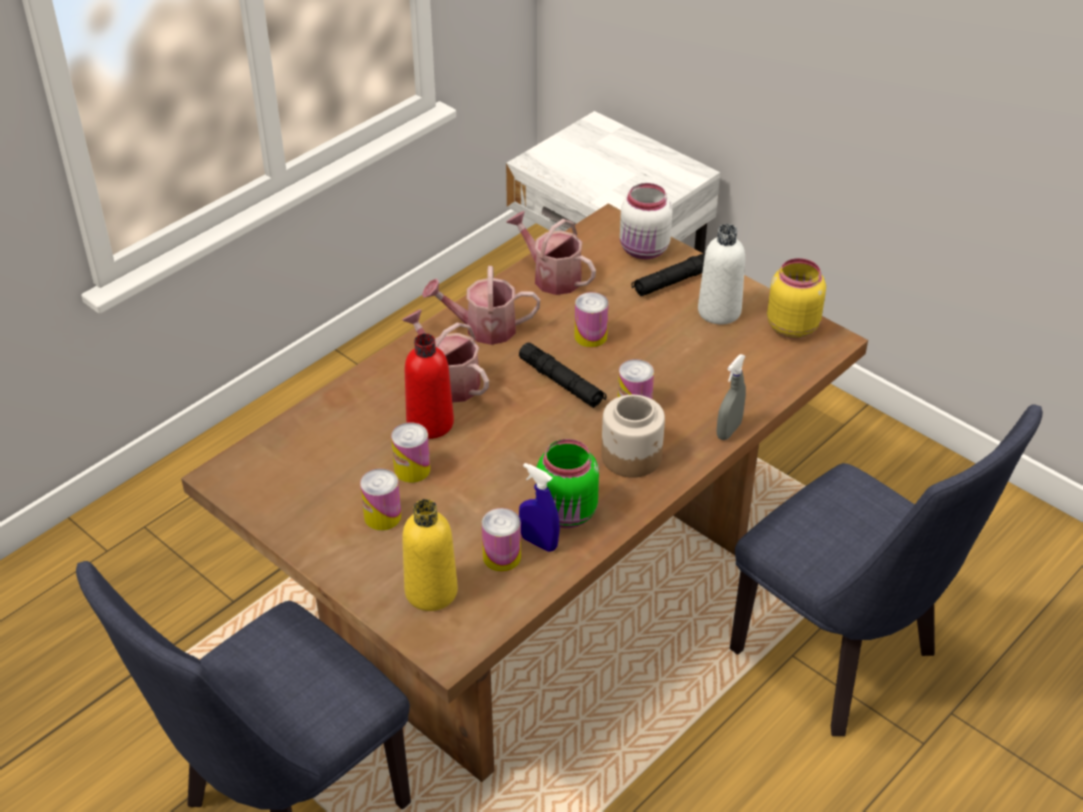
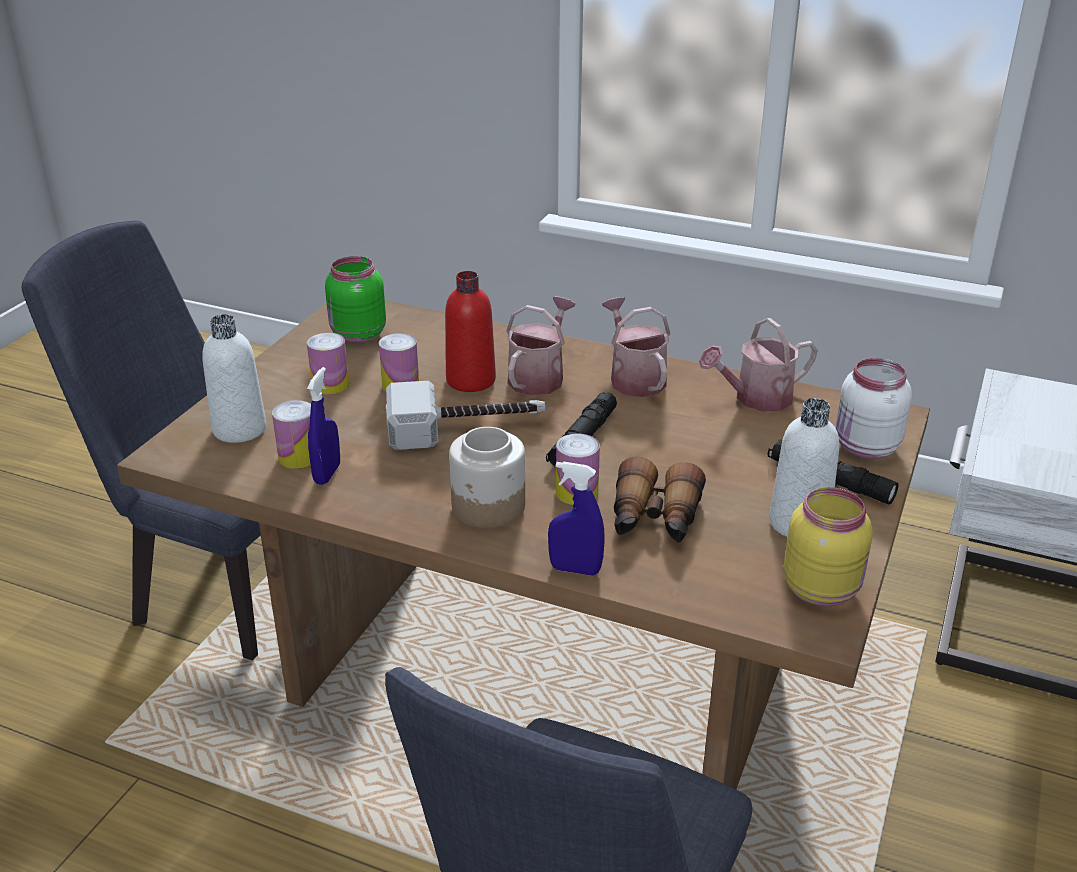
camera: 70 degrees right, 10 degrees down
(431, 592) = (239, 429): yellow bottle -> white bottle
(509, 443) = (466, 428): none -> hammer
(551, 276) = (756, 398): watering can -> watering can turned 135 degrees counterclockwise
(567, 514) = (376, 483): green jar -> green jar (357, 335)
(590, 336) = (673, 442): can -> none
(686, 376) = (654, 519): none -> binoculars
(728, 431) = (575, 569): grey spray bottle -> blue spray bottle

